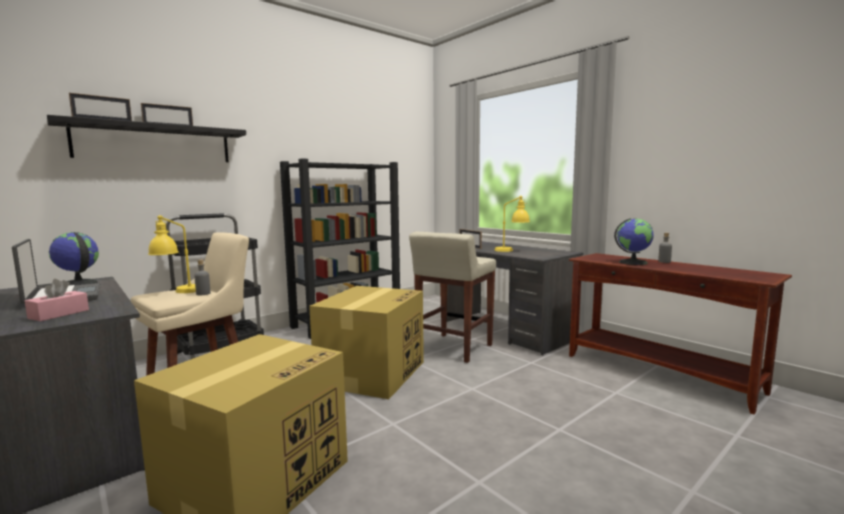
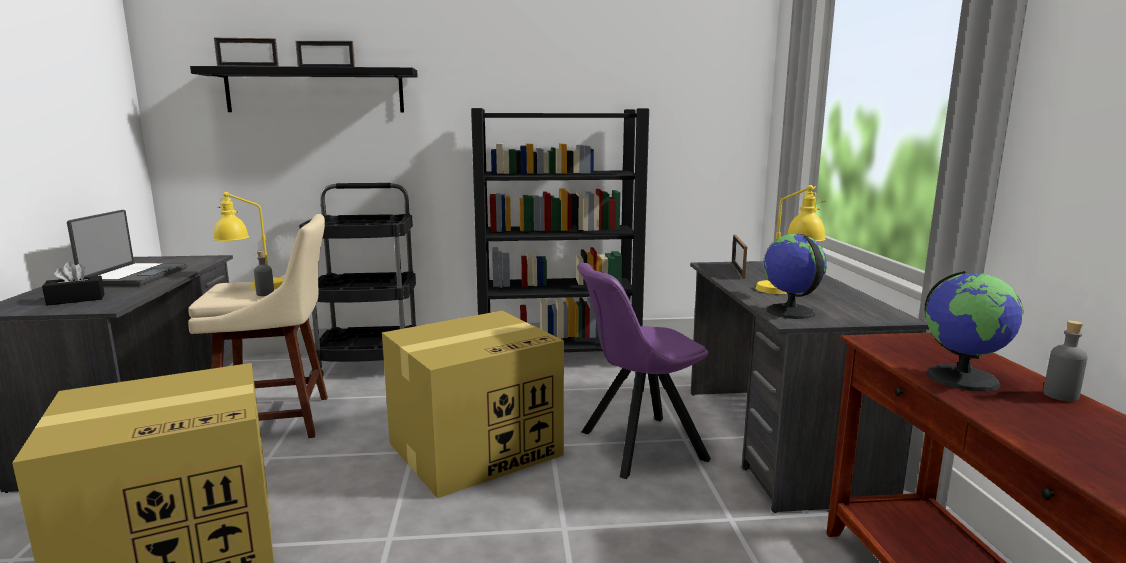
camera: 35 degrees right, 5 degrees up
(59, 314) = (76, 299): pink tissue box -> black tissue box
(78, 284) = (185, 261): globe -> globe (789, 312)
(453, 348) = (639, 446): beige stool -> purple chair

